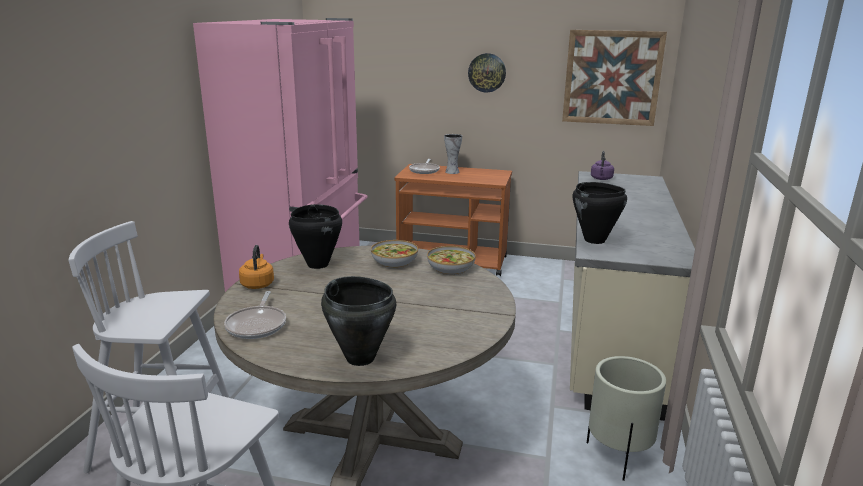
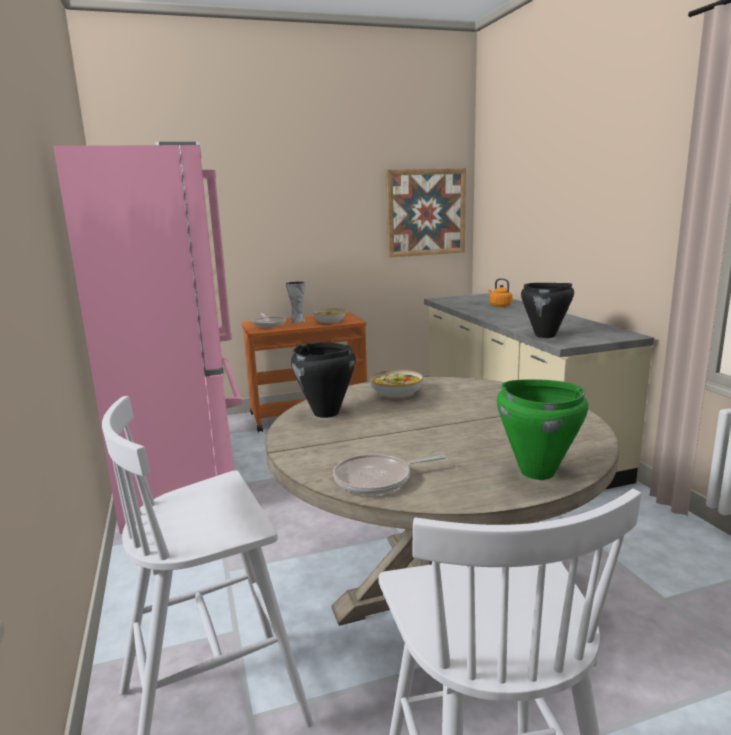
camera: 30 degrees left, 5 degrees down
(257, 325) = (377, 479): frying pan -> frying pan turned 105 degrees clockwise
(258, 284) = (297, 445): orange kettle -> orange kettle (499, 305)
(360, 358) = (536, 472): black cooking pot -> green cooking pot
(450, 268) = (456, 385): bowl -> bowl (329, 321)
(487, 72) = (312, 217): wall clock -> none
(601, 179) = (453, 300): purple kettle -> none
(618, 456) = (638, 522): beige planter -> none

